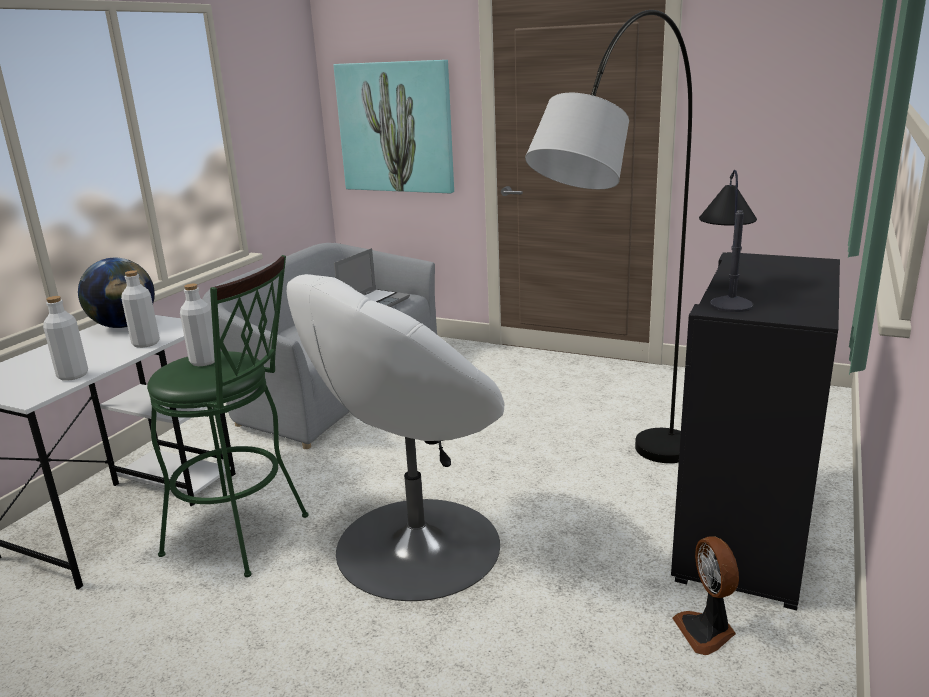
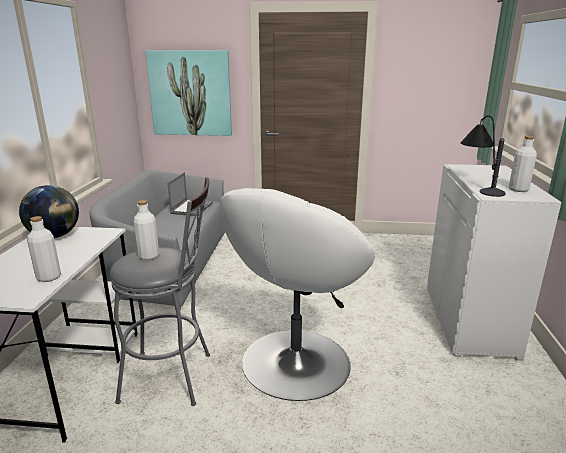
camera: 20 degrees left, 0 degrees up
(146, 343) = (87, 247): white bottle -> white bottle (518, 189)
(246, 537) = (174, 377): green stool -> grey stool
(619, 500) = (393, 314): grey floor lamp -> none
(707, 631) = (489, 381): fan -> none
(746, 533) = (470, 322): black cabinet -> white cabinet

